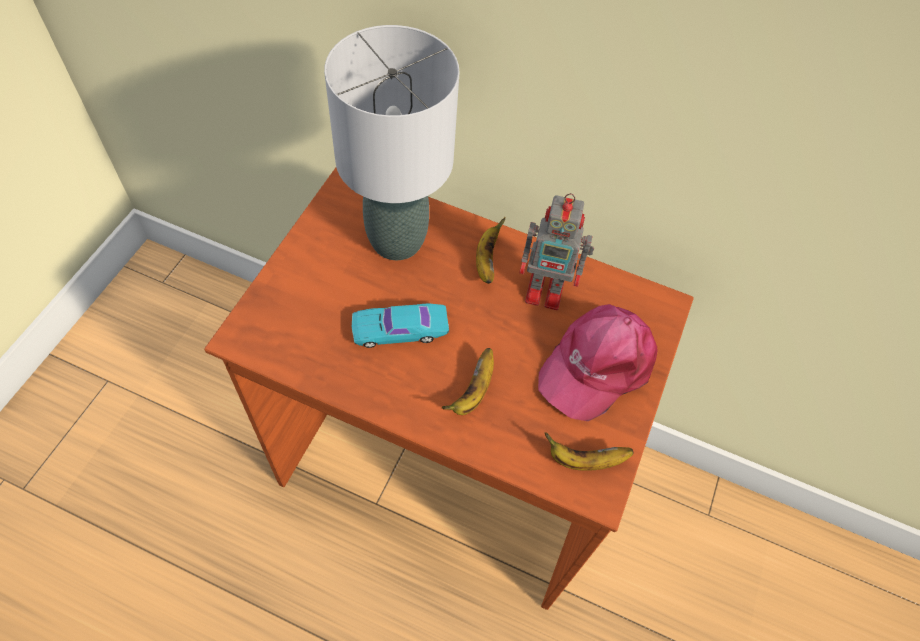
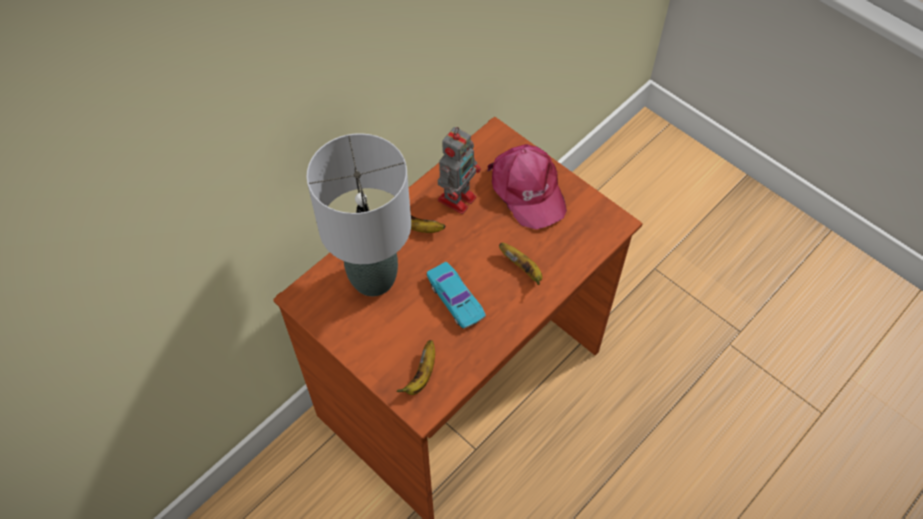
camera: 65 degrees left, 0 degrees up
(400, 329) = (455, 299): turquoise toy car -> turquoise toy car turned 45 degrees counterclockwise
(584, 460) = (593, 222): banana -> banana (421, 375)

